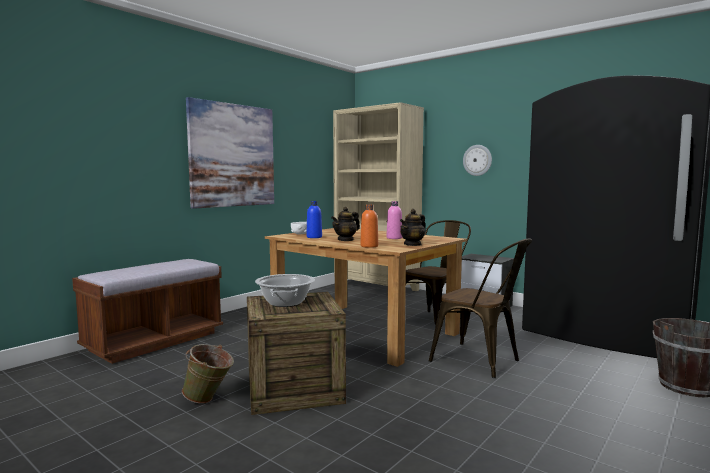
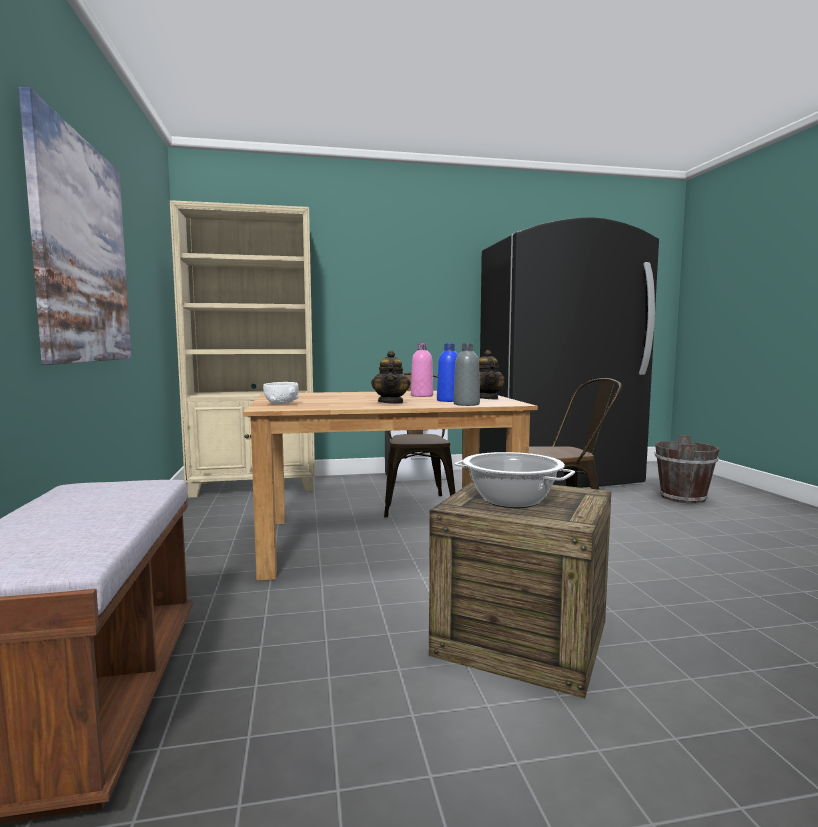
camera: 50 degrees left, 0 degrees up
(209, 400) = (489, 721): green bucket -> none
(314, 237) = (330, 404): blue bottle -> blue bottle (449, 400)
(369, 246) = (466, 404): orange bottle -> grey bottle
(477, 160) = (387, 299): wall clock -> none

